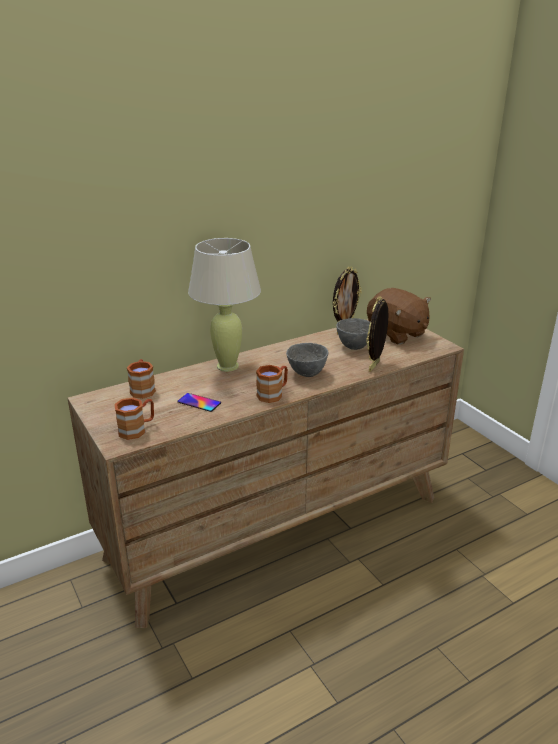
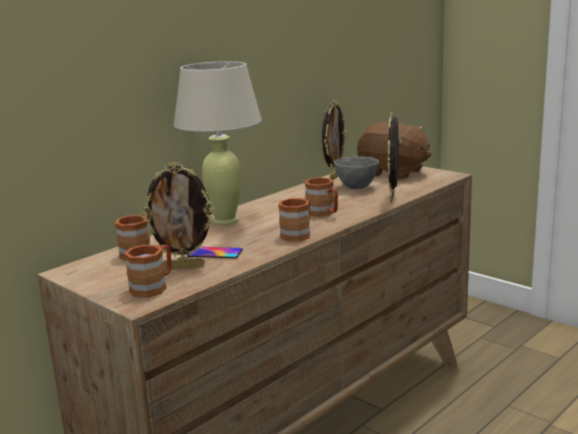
camera: 15 degrees left, 10 degrees down
(169, 412) = (184, 266): none -> picture frame
(307, 374) = (324, 213): grey bowl -> brown mug

